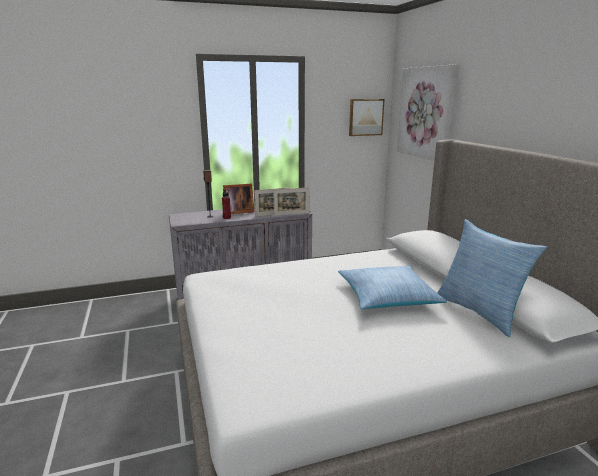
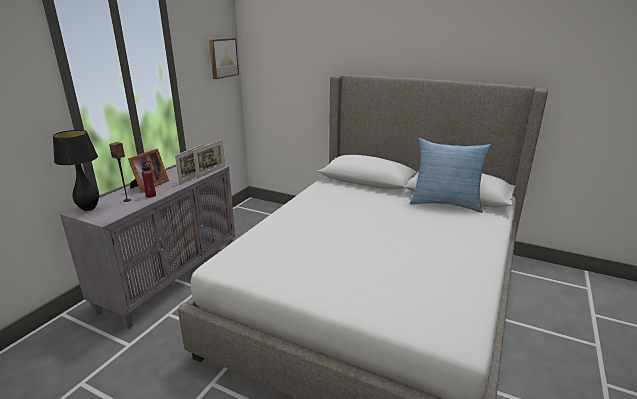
camera: 45 degrees left, 5 degrees up
(184, 215) = (89, 208): none -> black table lamp
(387, 296) = (386, 216): pillow -> none
(426, 113) = (293, 51): picture -> none

